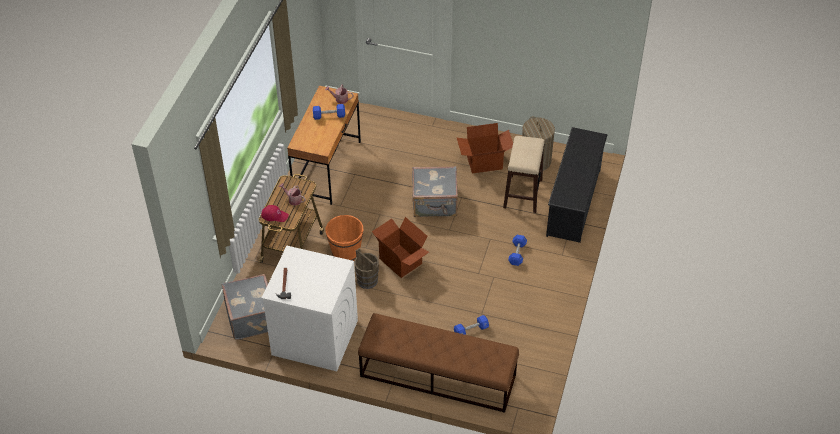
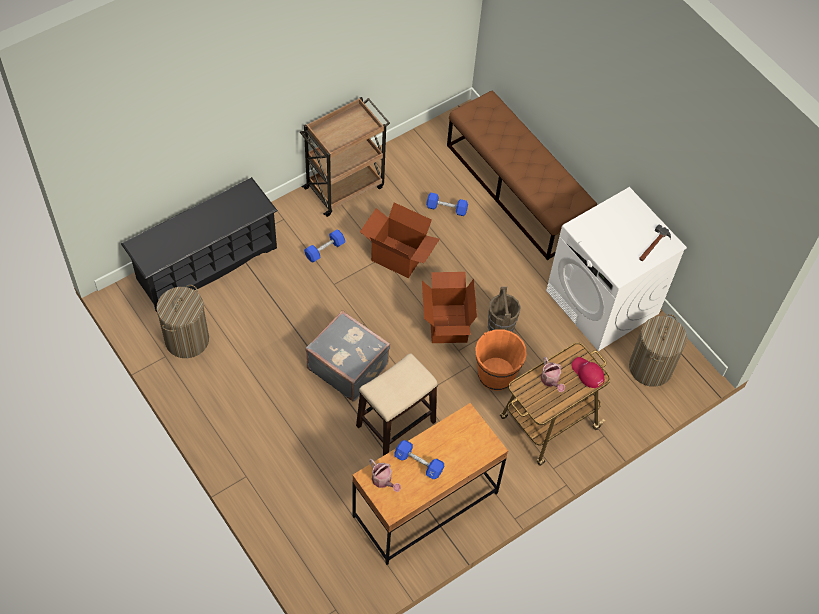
camera: 145 degrees left, 10 degrees up
(252, 317) = (650, 368): grey suitcase -> laundry basket
(484, 162) = (242, 378): cardboard box -> cardboard box (398, 256)
(522, 194) = (246, 310): stool -> stool (396, 423)
(549, 300) = (345, 186): none -> brown cart

